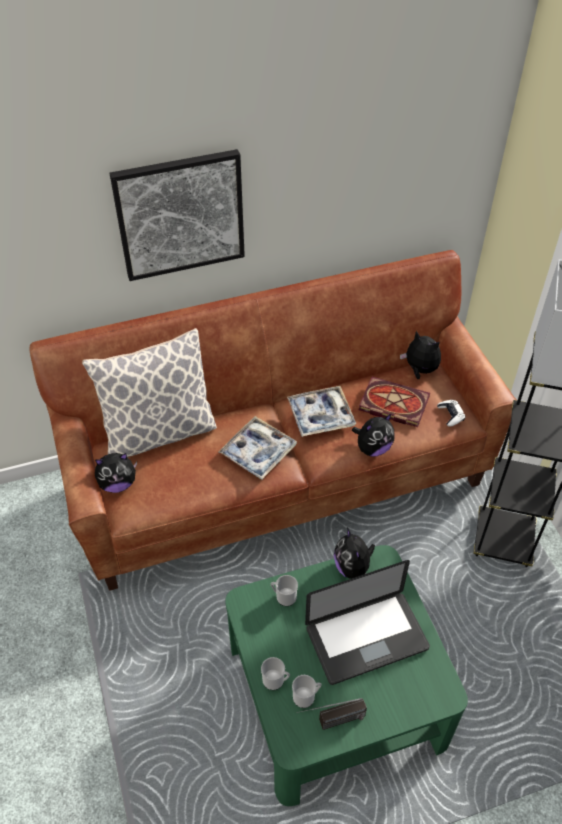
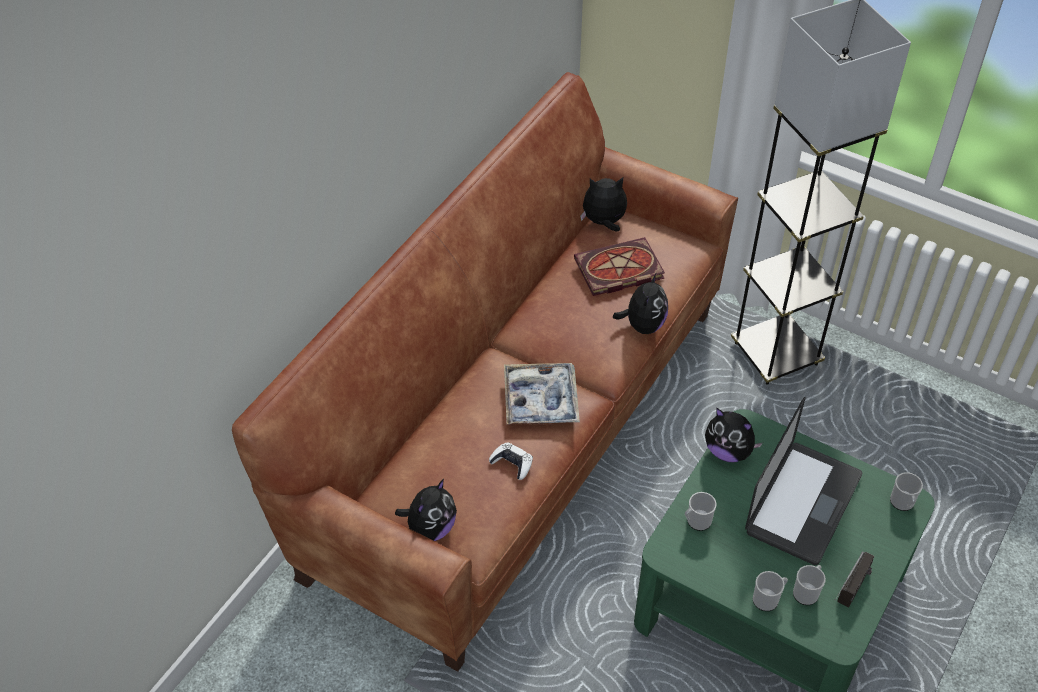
camera: 40 degrees left, 0 degrees up
(159, 432) = (412, 448): pillow -> none
(180, 215) = (348, 166): picture -> none
(320, 416) = (562, 325): tray -> none
(439, 691) = (903, 503): none -> mug
(450, 415) = (680, 248): white game controller -> white game controller (512, 463)

